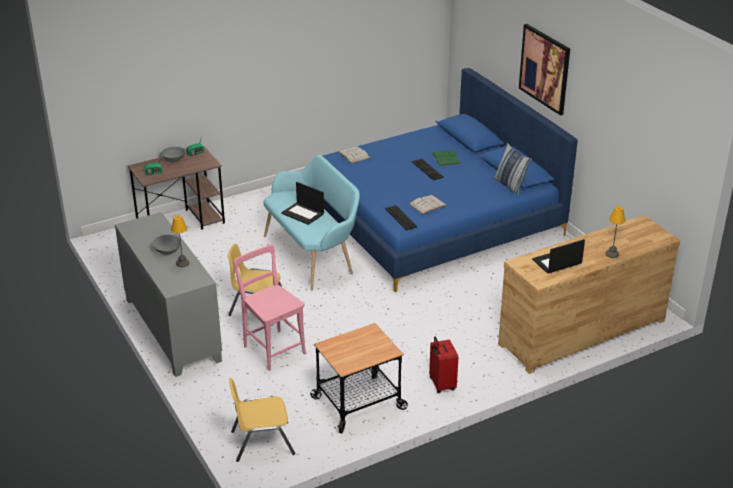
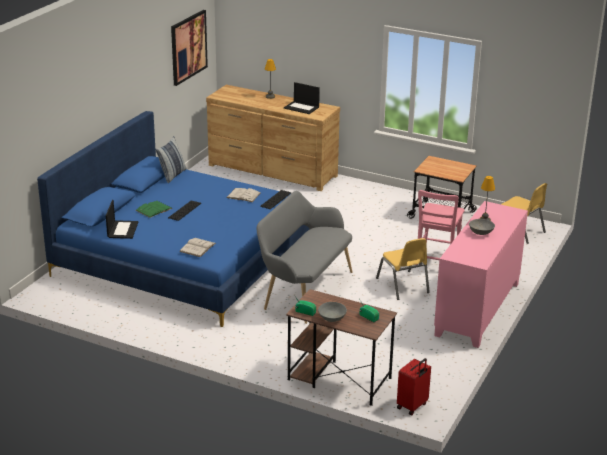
camera: 125 degrees left, 5 degrees down
(171, 329) = (478, 309): grey cabinet -> pink cabinet
(303, 213) = (313, 247): laptop -> laptop (122, 229)
(312, 254) = (304, 290): turquoise bench -> grey bench
(441, 384) = (386, 196): red suitcase -> red suitcase (412, 406)
(544, 68) = (103, 90): picture -> picture (188, 47)

